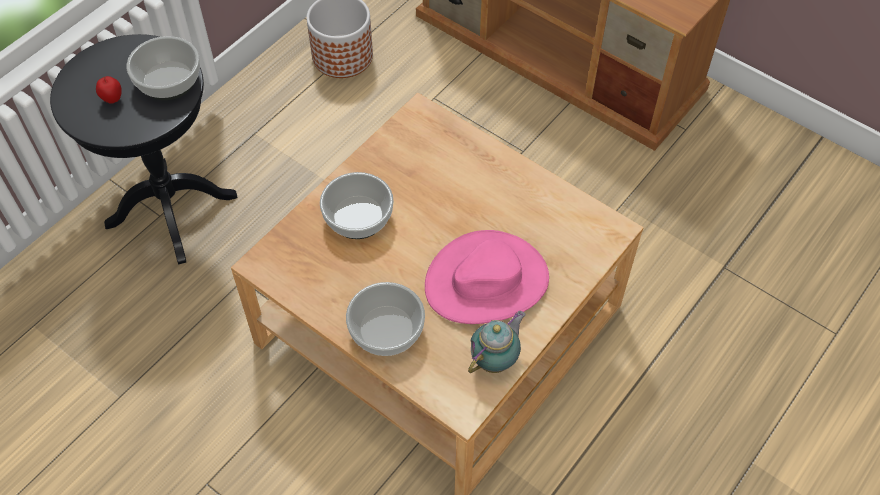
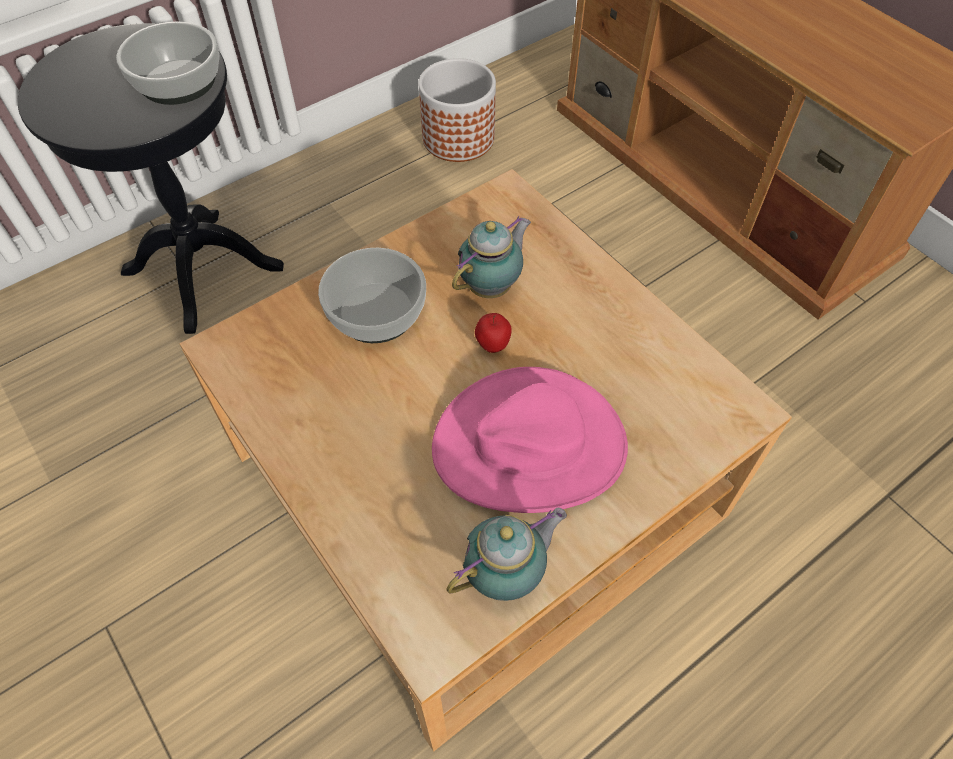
camera: 15 degrees right, 0 degrees up
(112, 99) = (98, 92): apple -> apple (492, 346)
(387, 330) = (358, 485): bowl -> none
(430, 182) = (492, 286): none -> teapot

